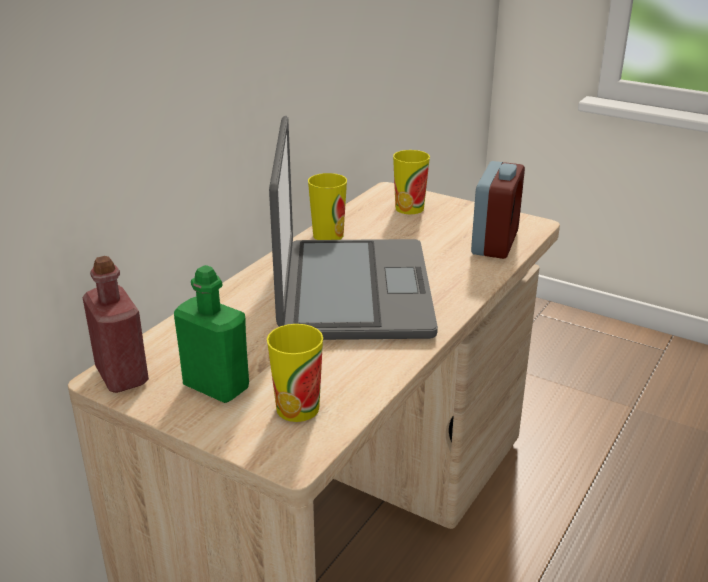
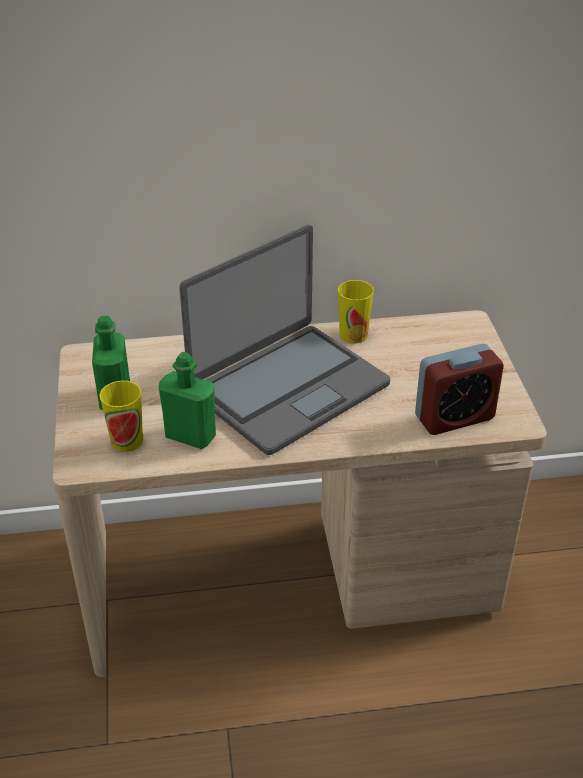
camera: 50 degrees right, 10 degrees up
(122, 375) = (89, 358): red bottle -> none
(346, 367) = (190, 436): none -> green bottle
(409, 208) = (452, 347): cup -> none

